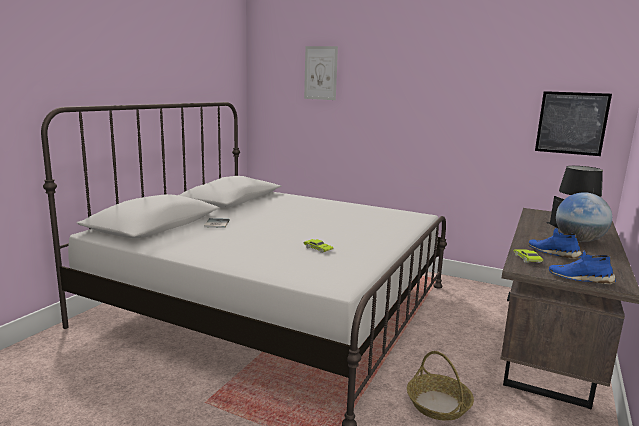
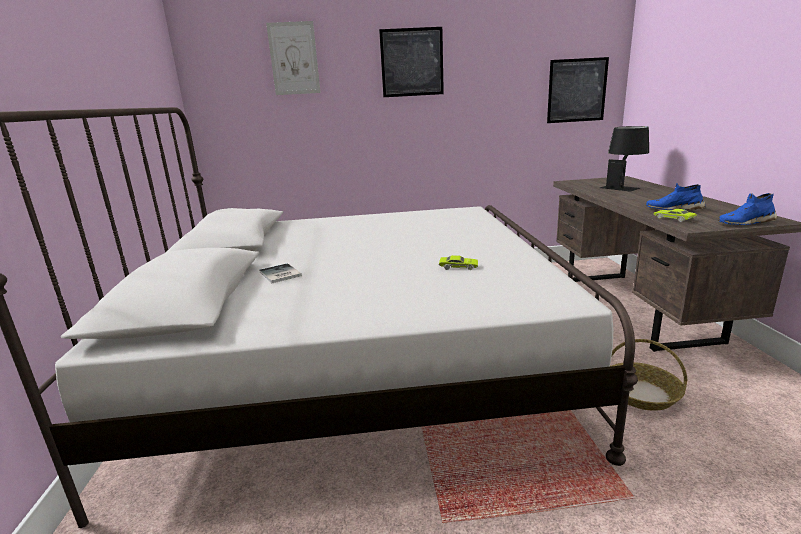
camera: 30 degrees left, 5 degrees up
(410, 83) = (412, 62): none -> picture
(579, 240) = (657, 195): globe -> none

